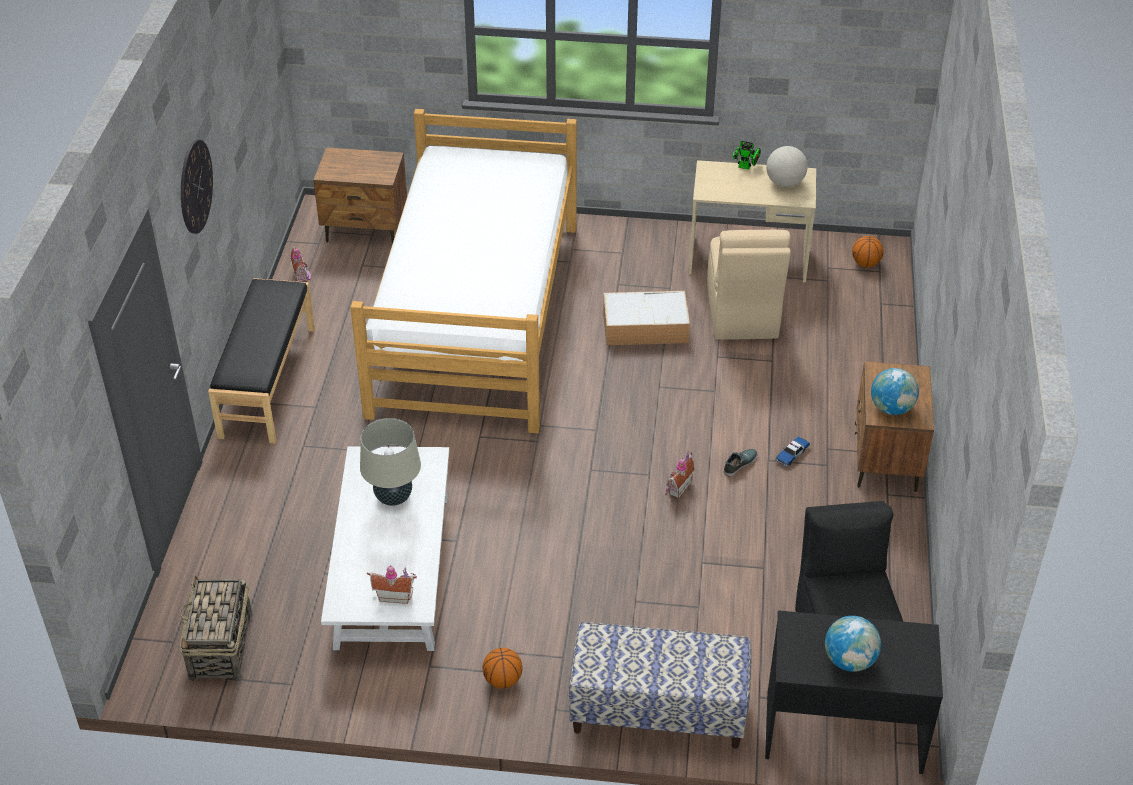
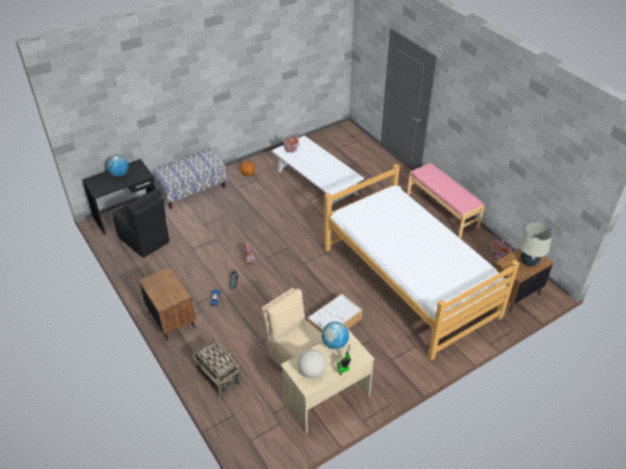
camera: 140 degrees right, 0 degrees up
(195, 186) = (470, 108): wall clock -> none
(220, 647) = (337, 141): basket -> basket (218, 375)
(267, 382) = (442, 210): black bench -> pink bench
(393, 497) = (327, 172): beige table lamp -> beige table lamp (528, 262)
(865, 264) = (261, 441): basketball -> none
(891, 408) = (163, 280): globe -> globe (334, 343)

